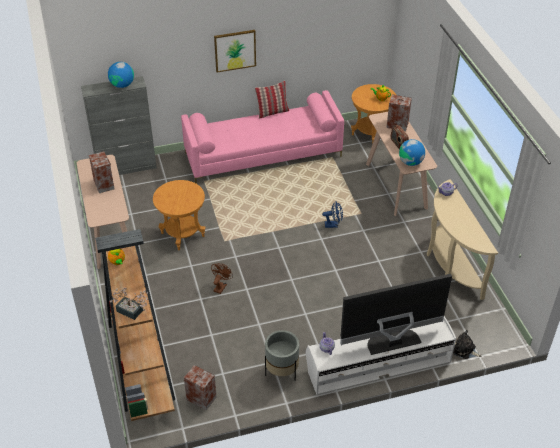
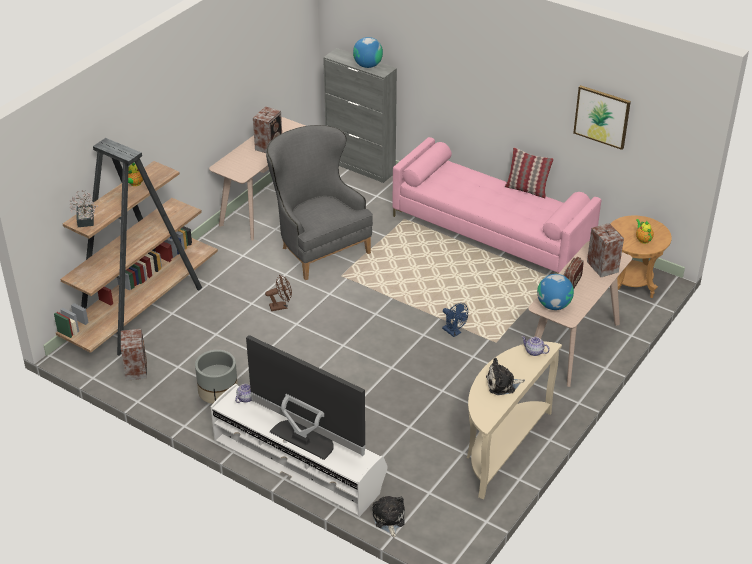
camera: 50 degrees right, 5 degrees down
(182, 234) = (318, 247): brown side table -> grey armchair
(235, 50) = (499, 88): picture -> picture (602, 116)
(462, 221) = (502, 384): none -> plush toy

